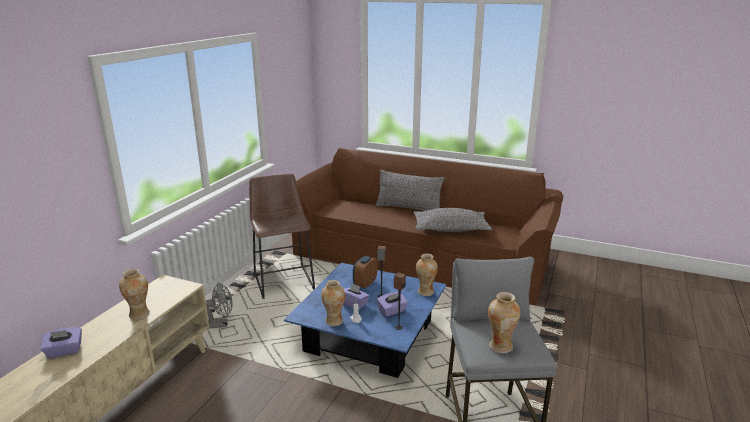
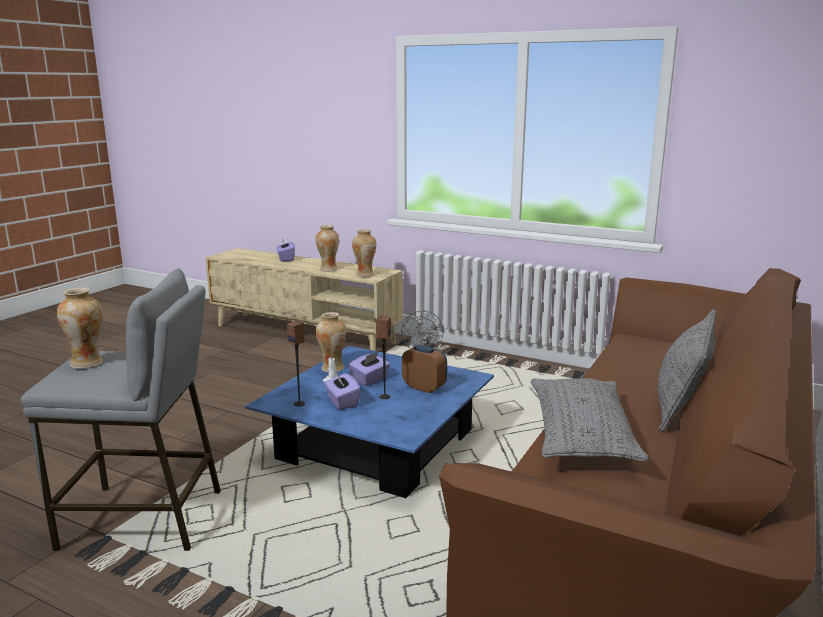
camera: 95 degrees right, 5 degrees down
(283, 279) = (531, 387): brown stool -> none
(425, 292) = (389, 430): vase -> vase (365, 275)

